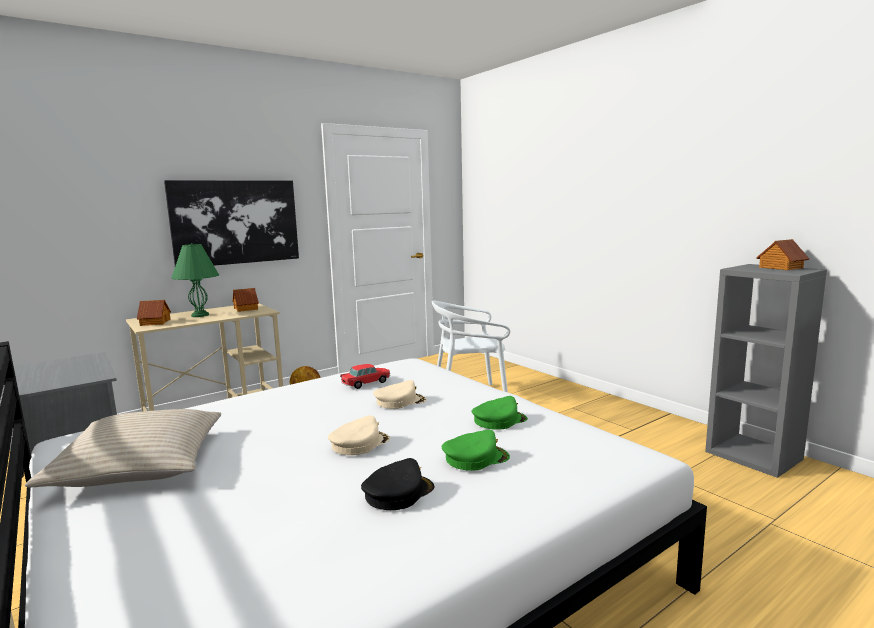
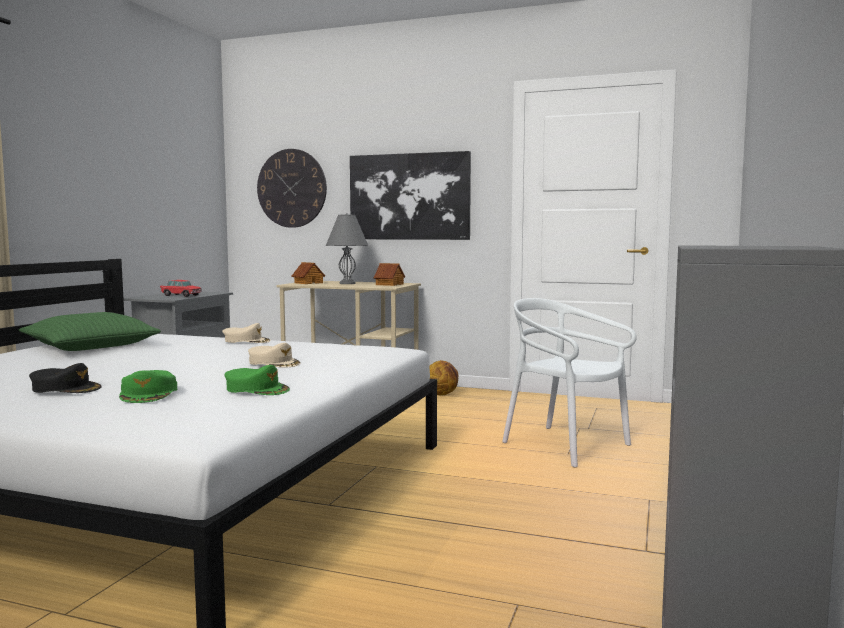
camera: 55 degrees right, 5 degrees down
(81, 216) = (291, 188): none -> wall clock
(140, 464) = (91, 346): beige pillow -> green pillow
(200, 315) = (347, 283): green table lamp -> grey table lamp
(359, 443) = (158, 368): beige cap -> beige cap (246, 341)
(366, 383) = (311, 350): toy car -> toy car (181, 295)
(475, 458) = (149, 394): green cap -> green cap turned 45 degrees clockwise
(780, 268) = (784, 246): toy house -> none

